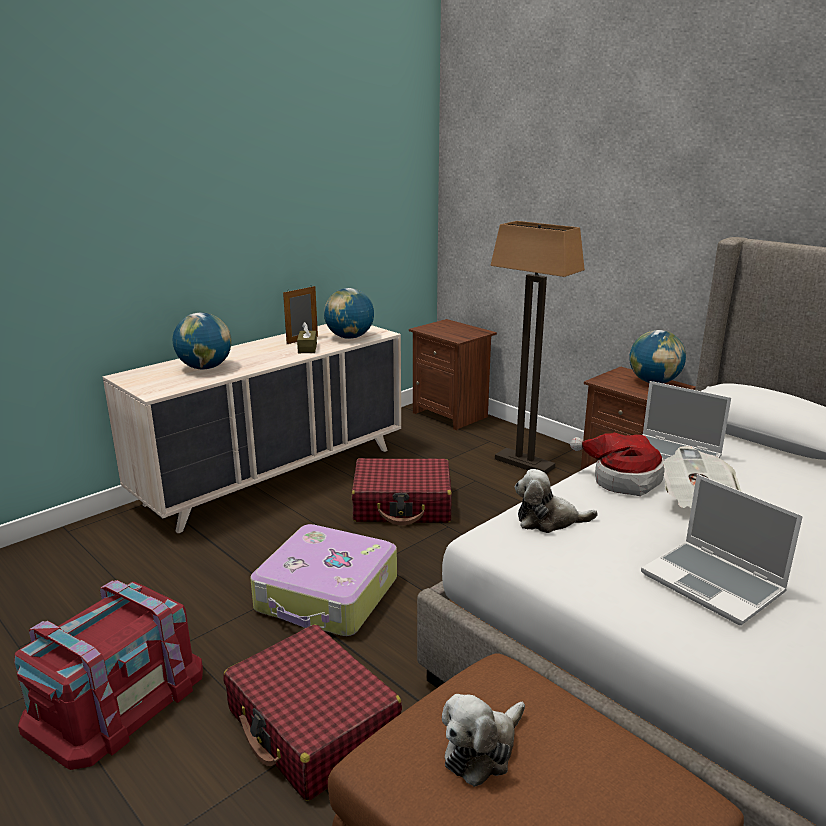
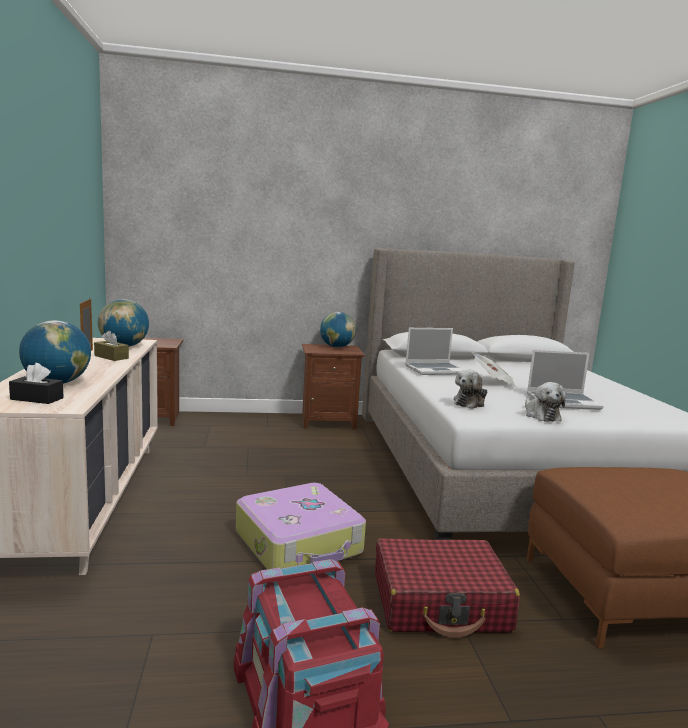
camera: 55 degrees left, 10 degrees down
(159, 379) = (37, 398): none -> black tissue box
(402, 505) = (233, 477): red suitcase -> none
(482, 750) = (635, 493): plush toy -> plush toy (541, 415)
(525, 463) = (257, 429): floor lamp -> none
(622, 479) = (444, 382): hat -> none

